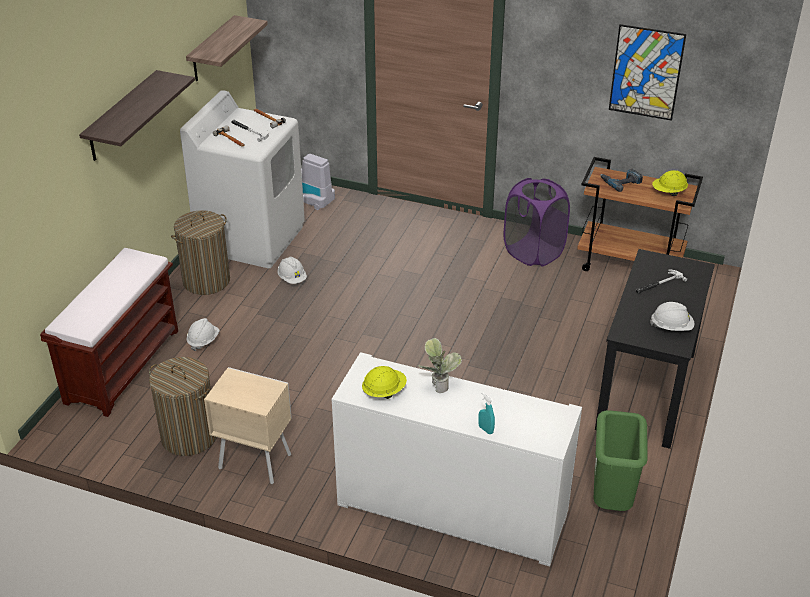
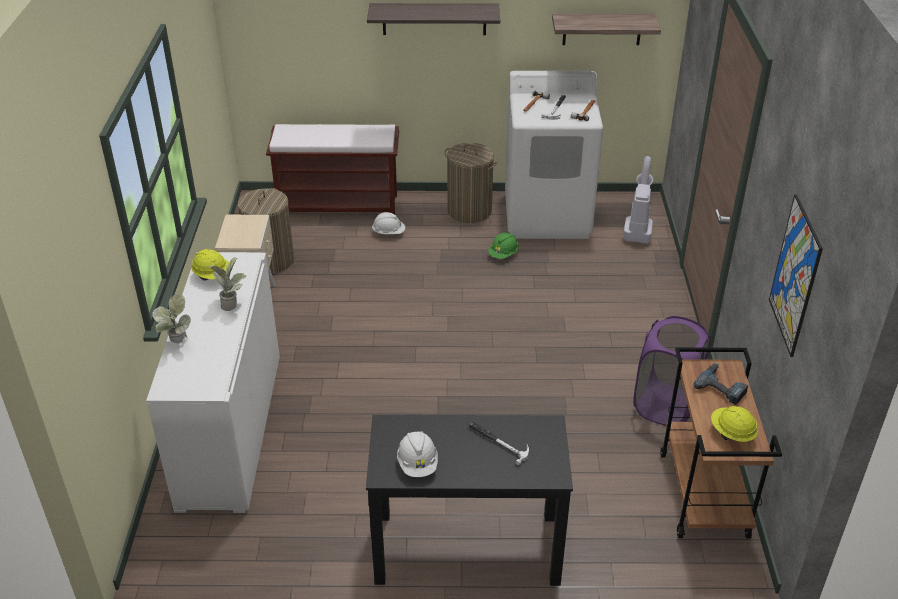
camera: 70 degrees right, 0 degrees up
(292, 278) = (503, 254): white hard hat -> green hard hat
(485, 429) = (177, 344): turquoise spray bottle -> potted plant
(612, 501) = (275, 545): green trash can -> none

